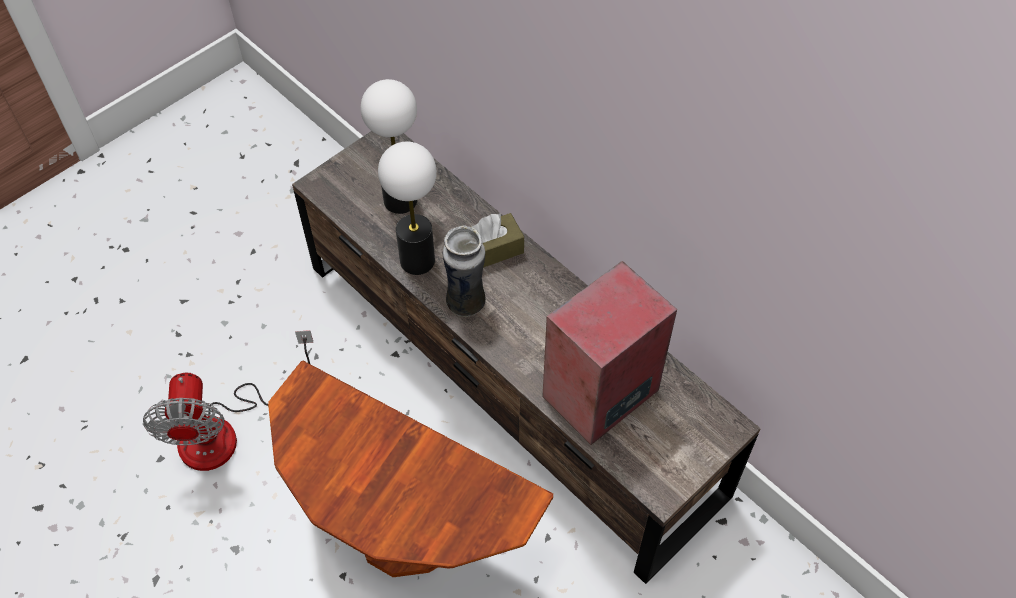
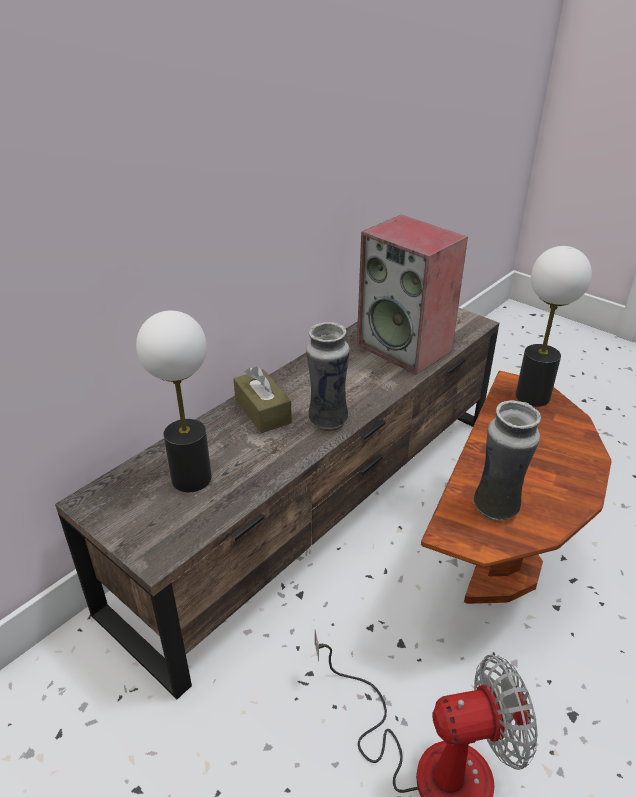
camera: 95 degrees left, 20 degrees down
(325, 425) = (496, 508): none -> vase
(418, 260) = (277, 457): table lamp -> table lamp (532, 396)

